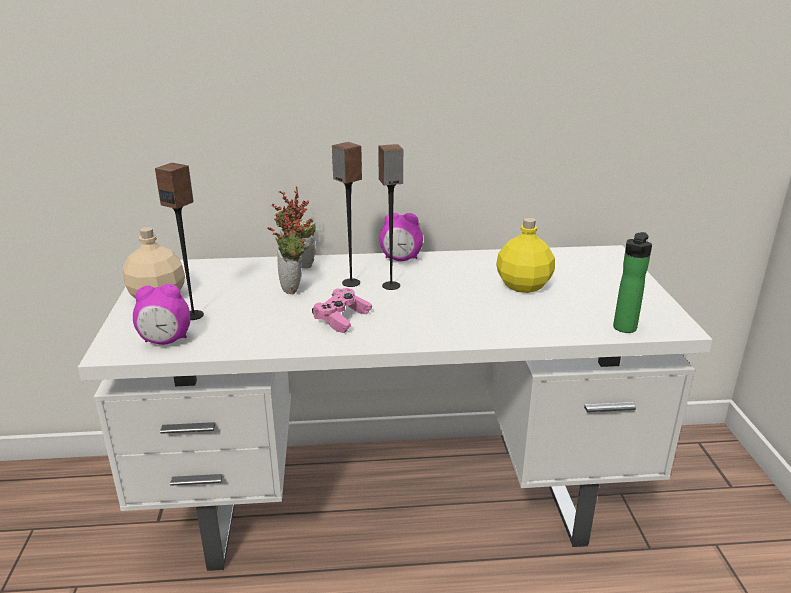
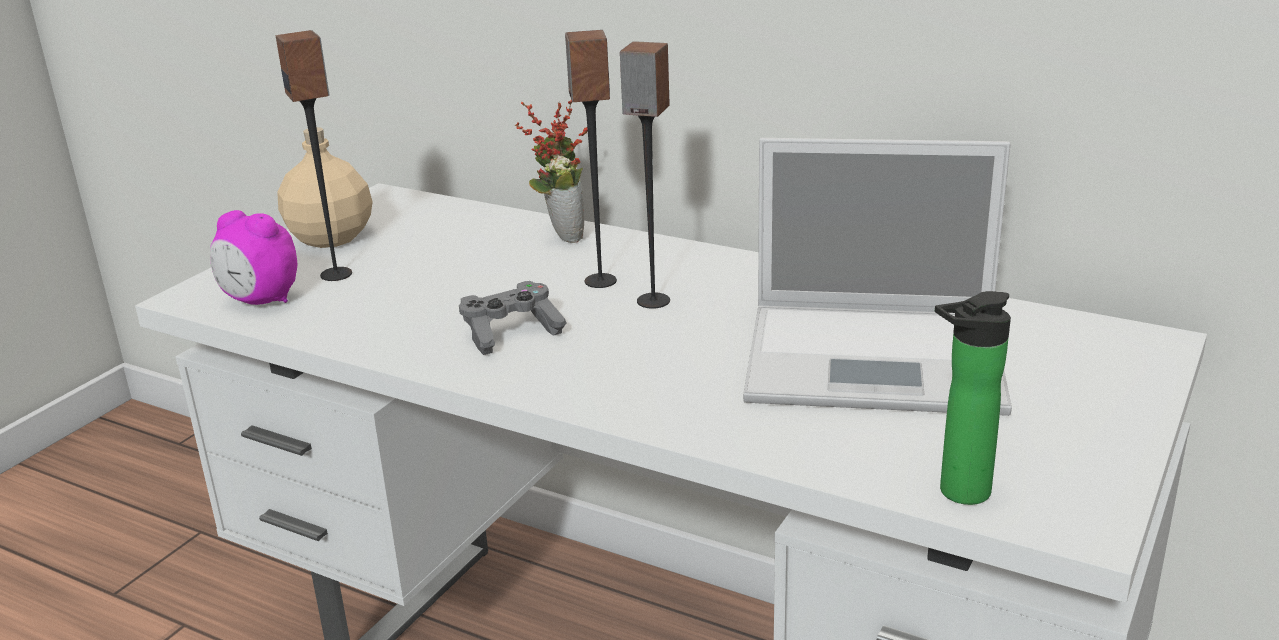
camera: 35 degrees right, 0 degrees up
(294, 289) = (510, 270): potted plant -> none
(342, 319) = (511, 333): pink game controller -> grey game controller
(401, 259) = (730, 262): alarm clock -> none
(523, 285) = (880, 359): yellow bottle -> laptop

